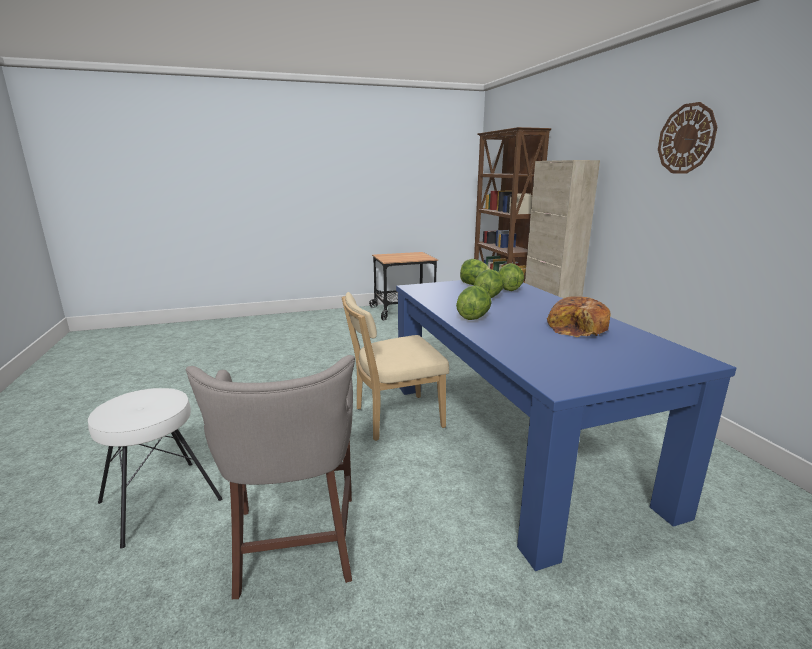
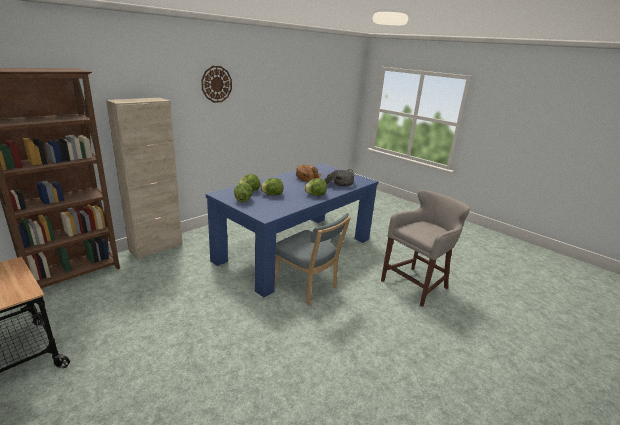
camera: 120 degrees left, 5 degrees up
(159, 500) = (452, 339): white stool -> none
(394, 418) = (307, 287): beige chair -> blue chair
(534, 346) = (338, 184): none -> cooking pot

